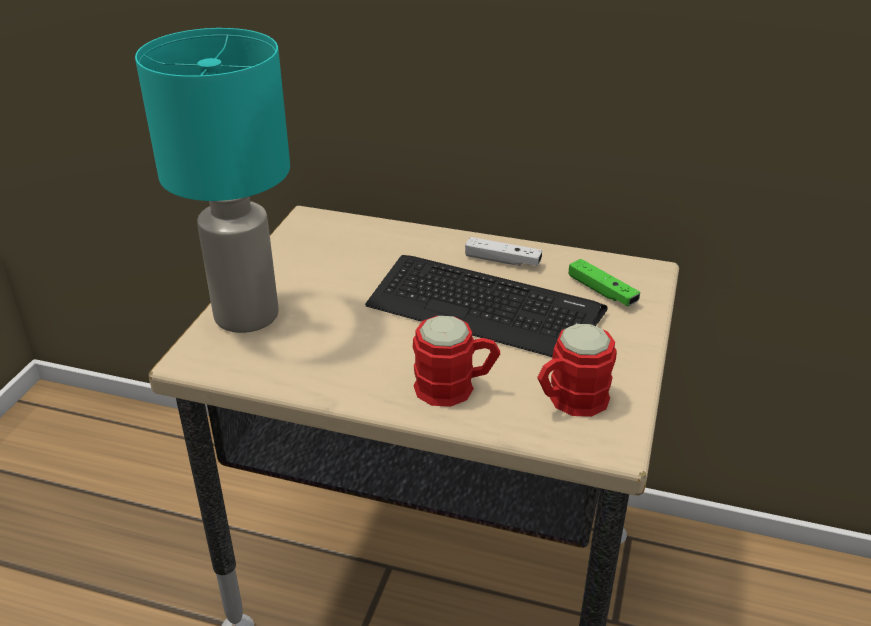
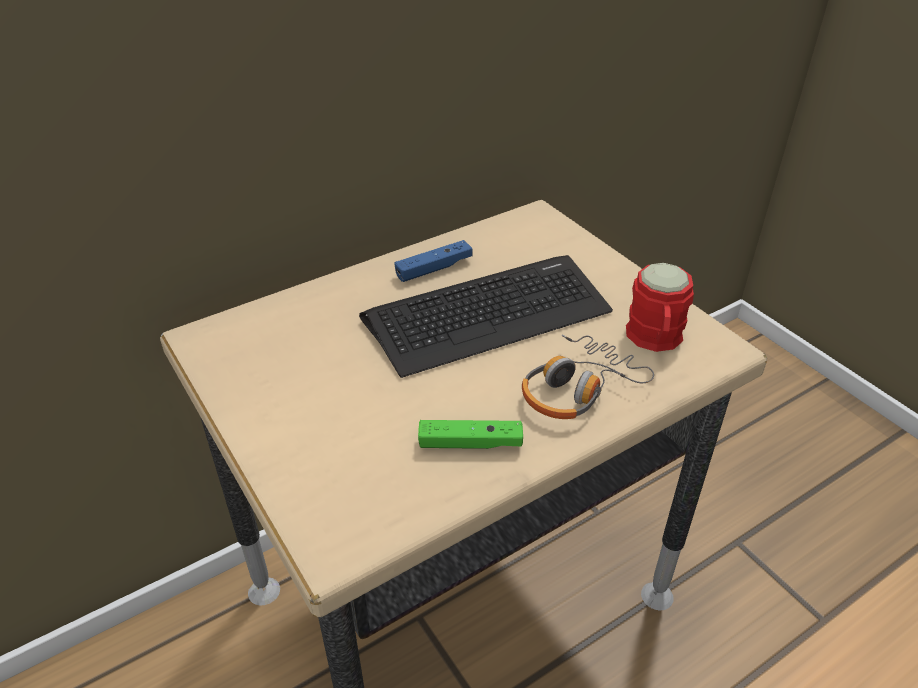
camera: 50 degrees left, 5 degrees up
(245, 314) = (308, 466): turquoise table lamp -> none
(455, 387) = (578, 389): red mug -> headphones
(502, 260) = (434, 268): white game controller -> blue game controller
(602, 291) = (537, 248): green game controller -> green game controller (470, 443)

